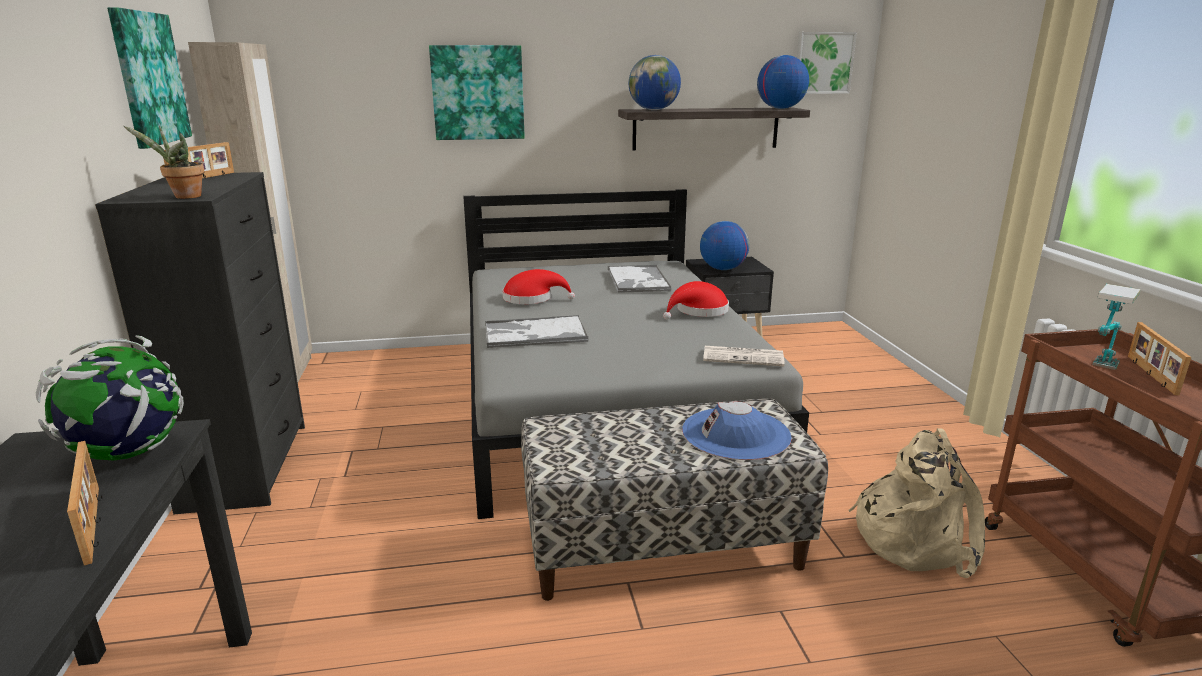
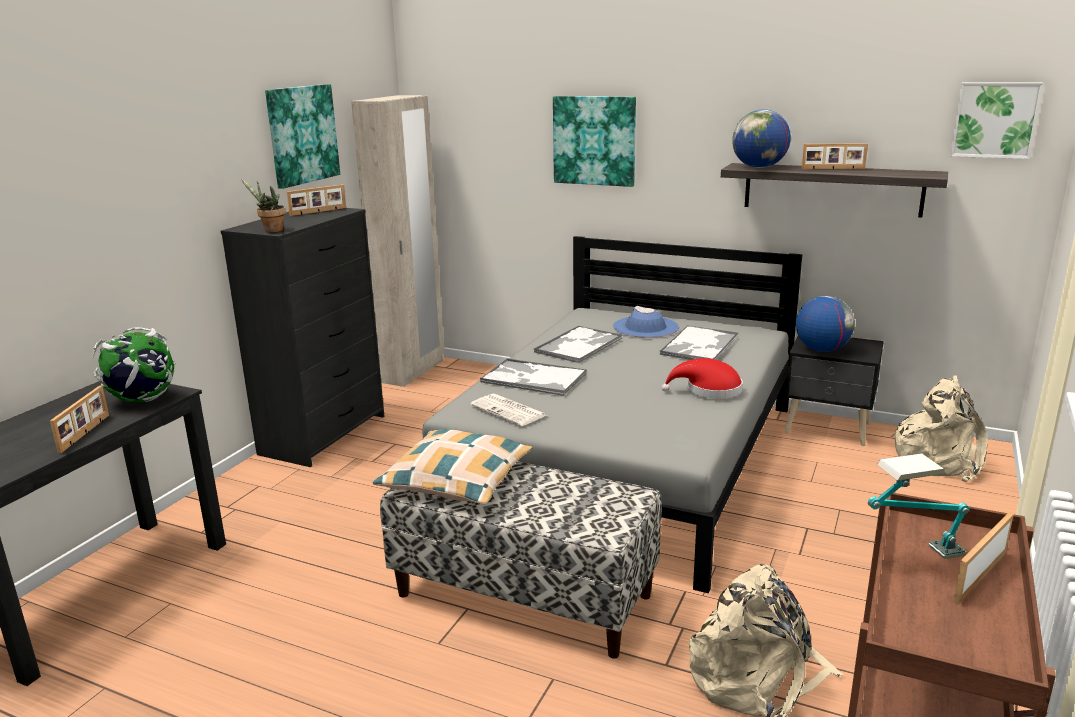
camera: 35 degrees right, 0 degrees up
(532, 298) = (579, 345): red hat -> tray
(589, 443) = (456, 480): none -> pillow
(712, 108) = (833, 169): none -> picture frame
(736, 434) = (575, 509): blue hat -> blue hat (645, 327)
(744, 357) = (676, 444): newspaper -> newspaper (509, 411)
(780, 108) = (916, 174): globe -> none
(817, 342) = (939, 460): none -> beige backpack

